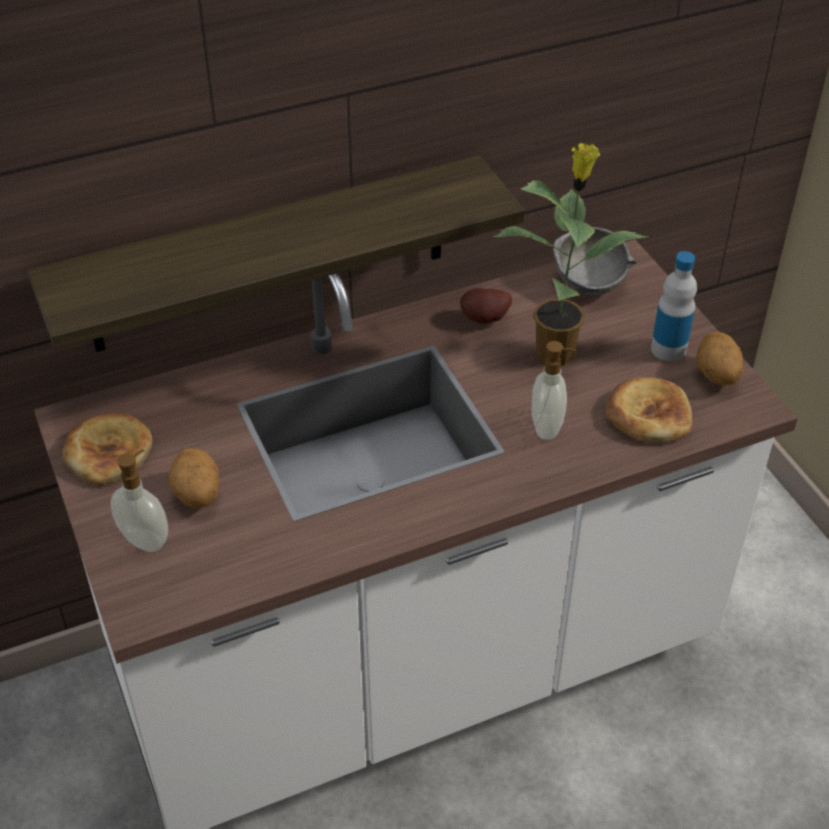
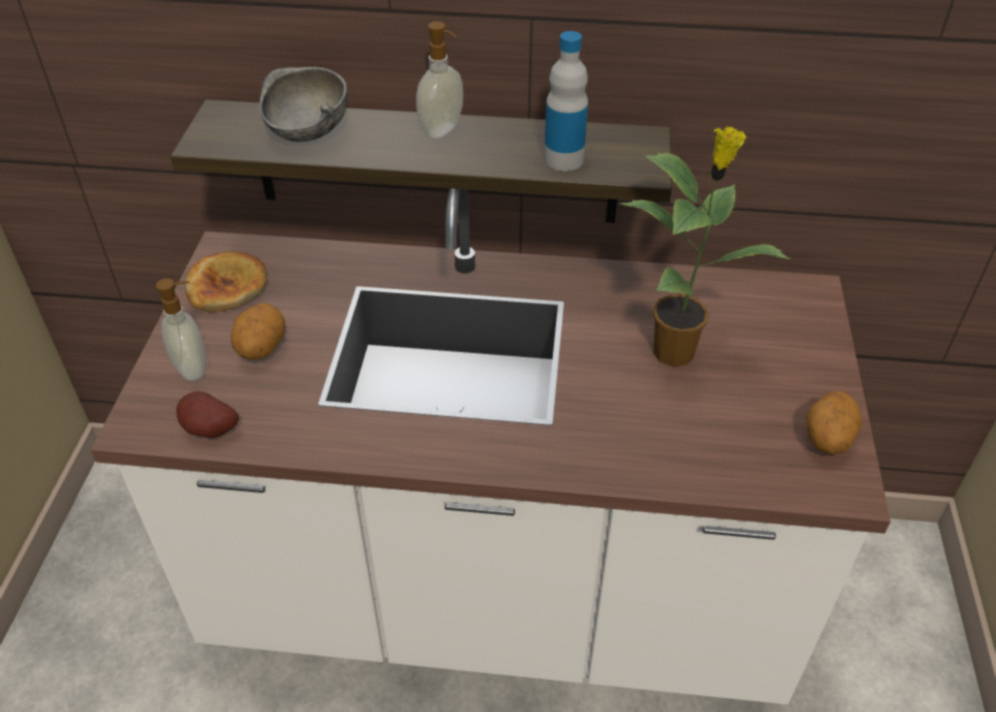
camera: 30 degrees right, 0 degrees up
(485, 320) = (629, 297): potato -> potato (209, 431)
(548, 427) = (612, 418): soap dispenser -> soap dispenser (443, 130)
(590, 284) = (759, 301): grey bowl -> grey bowl (307, 132)
(648, 415) = (723, 449): bread -> none
(668, 349) = (794, 393): bottle -> bottle (563, 159)

